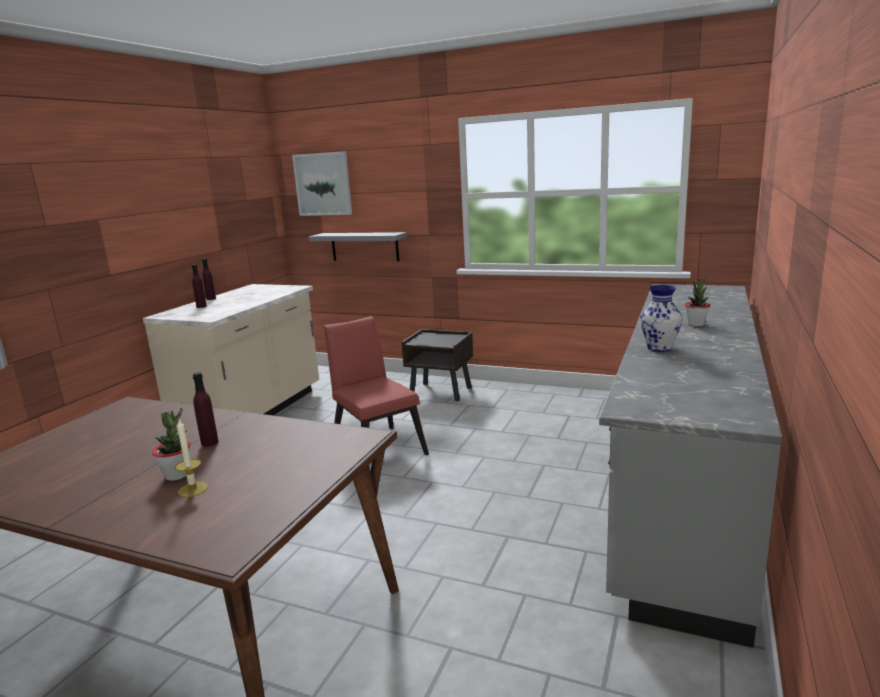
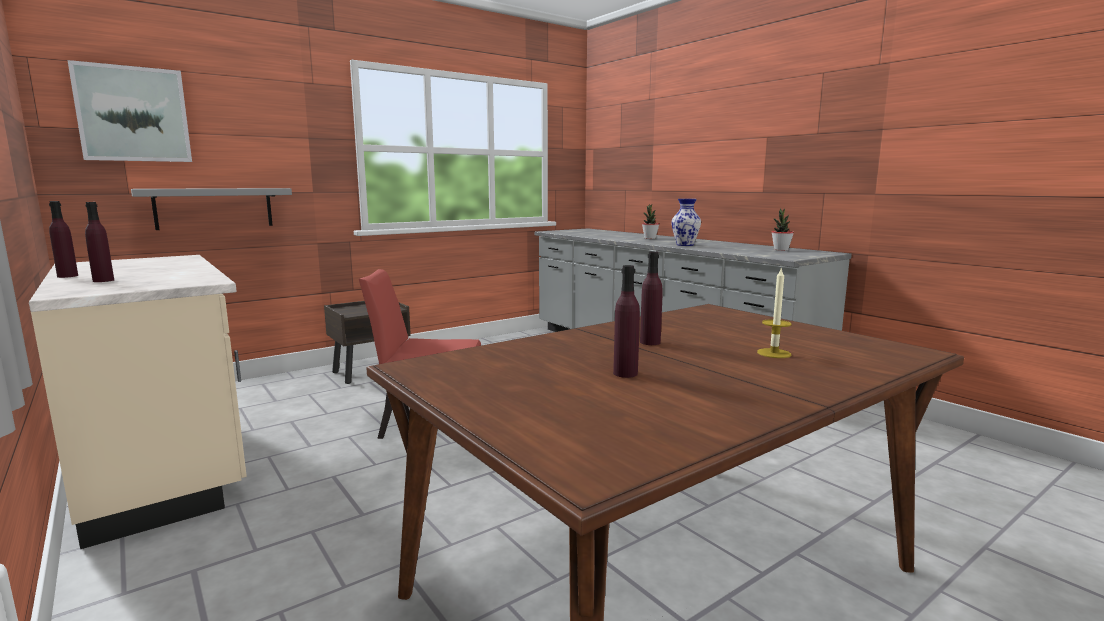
camera: 60 degrees left, 5 degrees down
(119, 454) = (625, 373): none -> purple bottle
(177, 475) = (728, 356): potted plant -> potted plant (781, 249)

